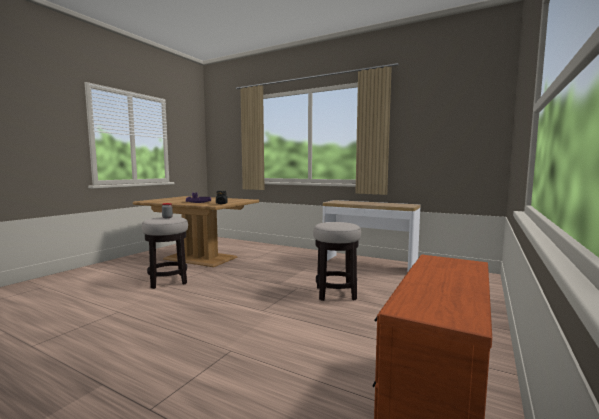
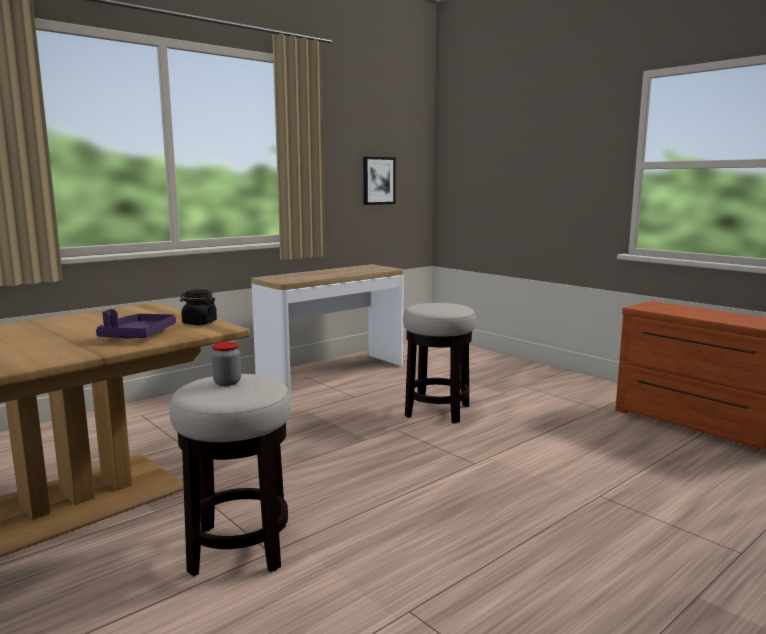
camera: 70 degrees left, 5 degrees up
(444, 148) = (378, 180): none -> picture

